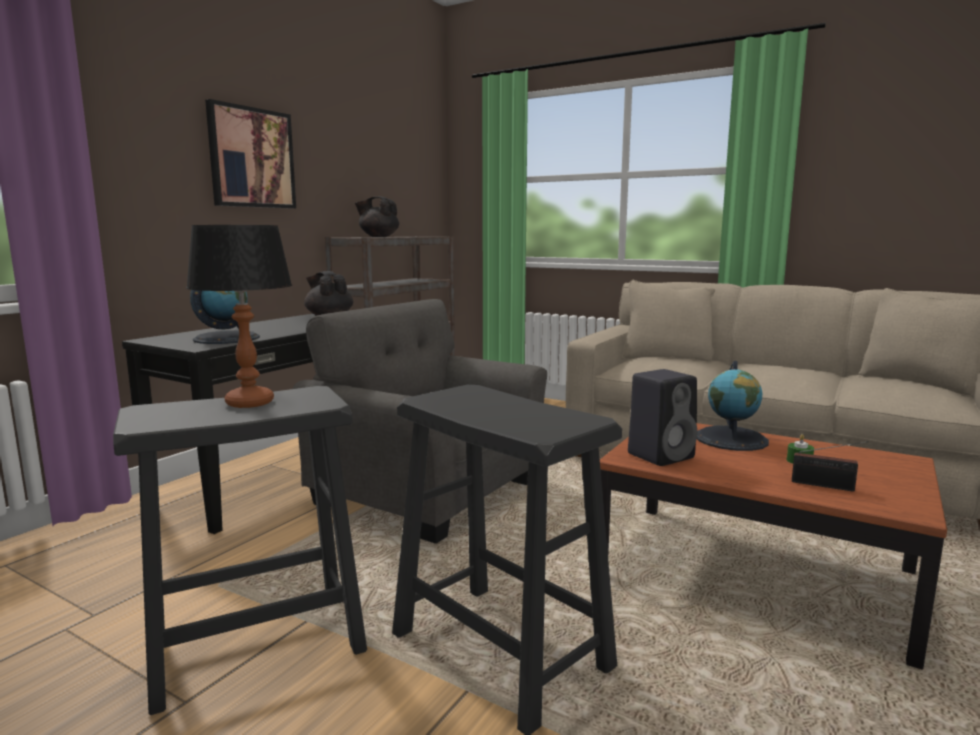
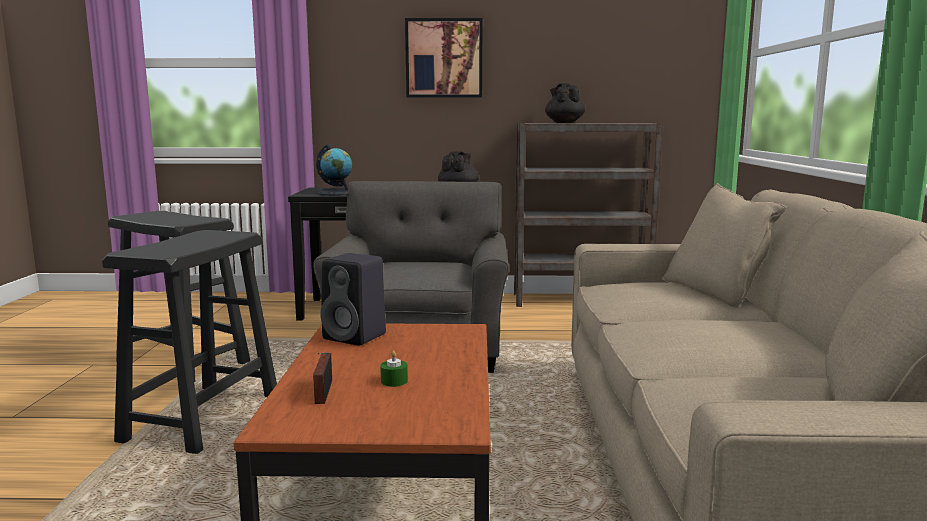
camera: 60 degrees right, 0 degrees up
(249, 403) = (179, 218): table lamp -> none
(731, 439) = (441, 353): globe -> none

